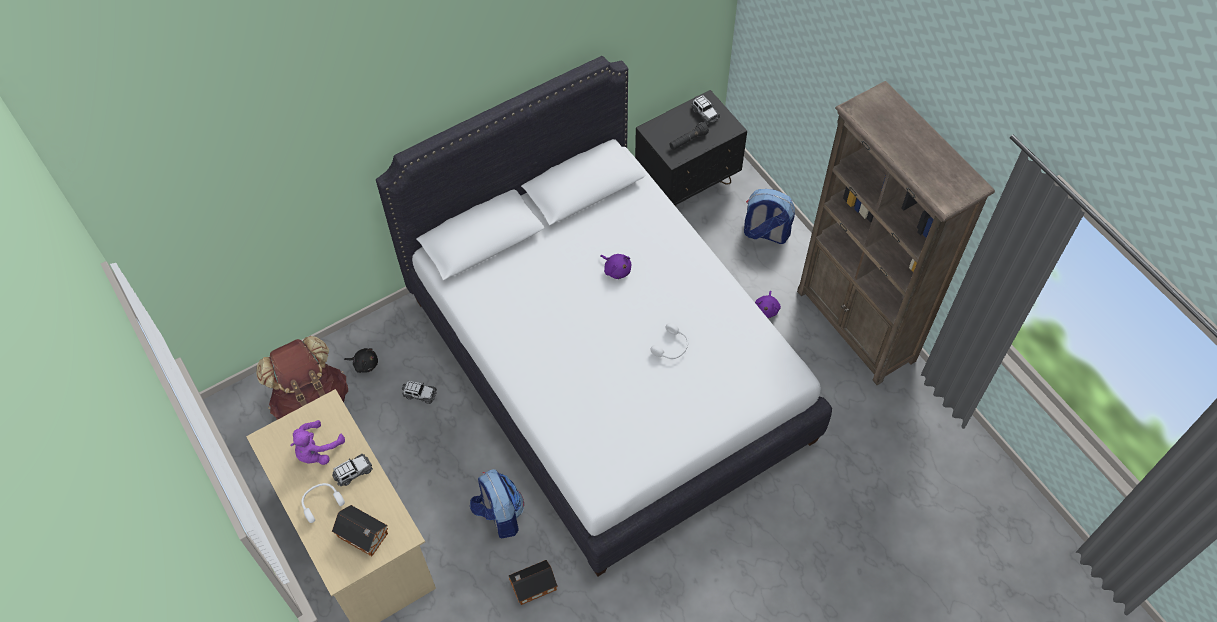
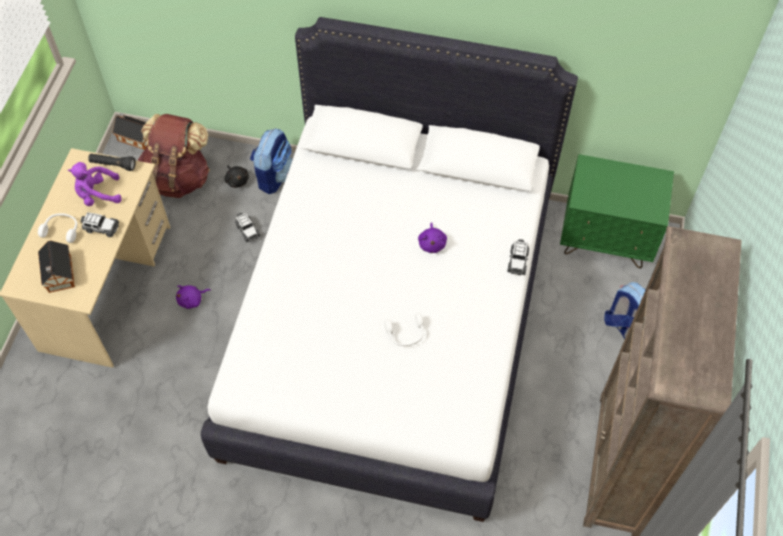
camera: 45 degrees right, 0 degrees up
(499, 515) = (205, 358): backpack -> backpack (274, 176)
(532, 586) = (170, 426): toy house -> toy house (135, 137)
(687, 183) = (605, 240): black nightstand -> green nightstand
(688, 141) = (608, 196): black flashlight -> black flashlight (113, 165)
(704, 113) = (647, 186): toy car -> toy car (517, 261)
(767, 309) = (560, 387): purple plush toy -> purple plush toy (192, 300)

